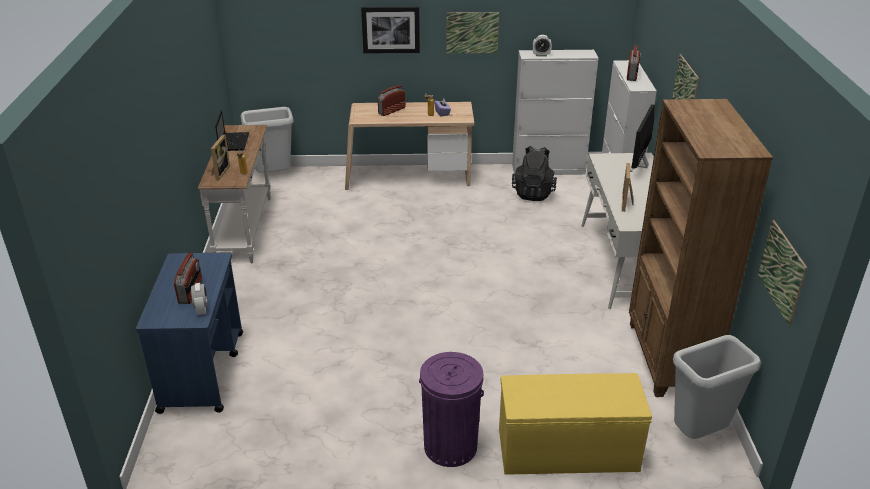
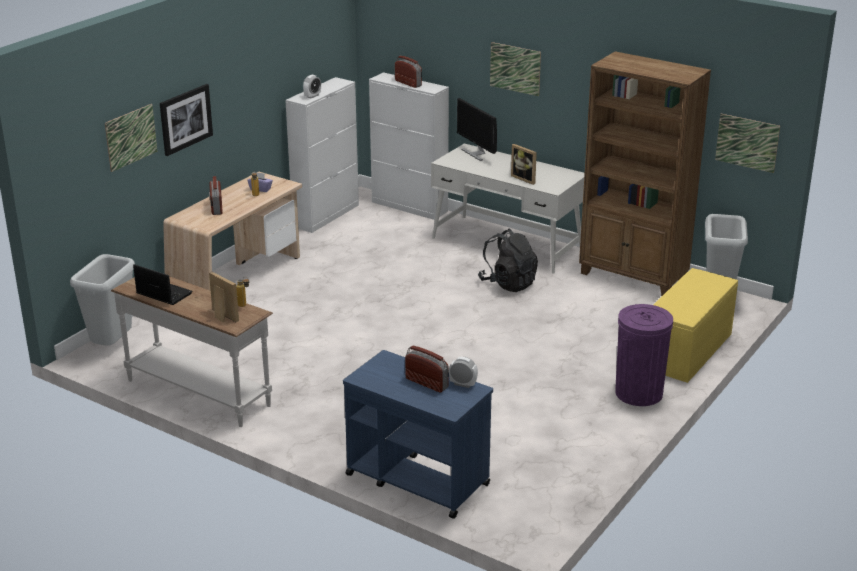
camera: 55 degrees left, 5 degrees down
(472, 32) = (248, 95): picture -> picture (131, 137)
(533, 193) = (353, 236): black backpack -> black backpack (508, 283)

